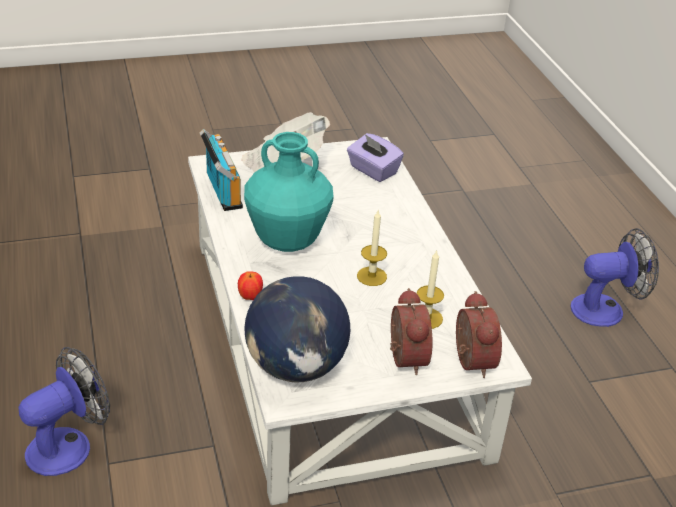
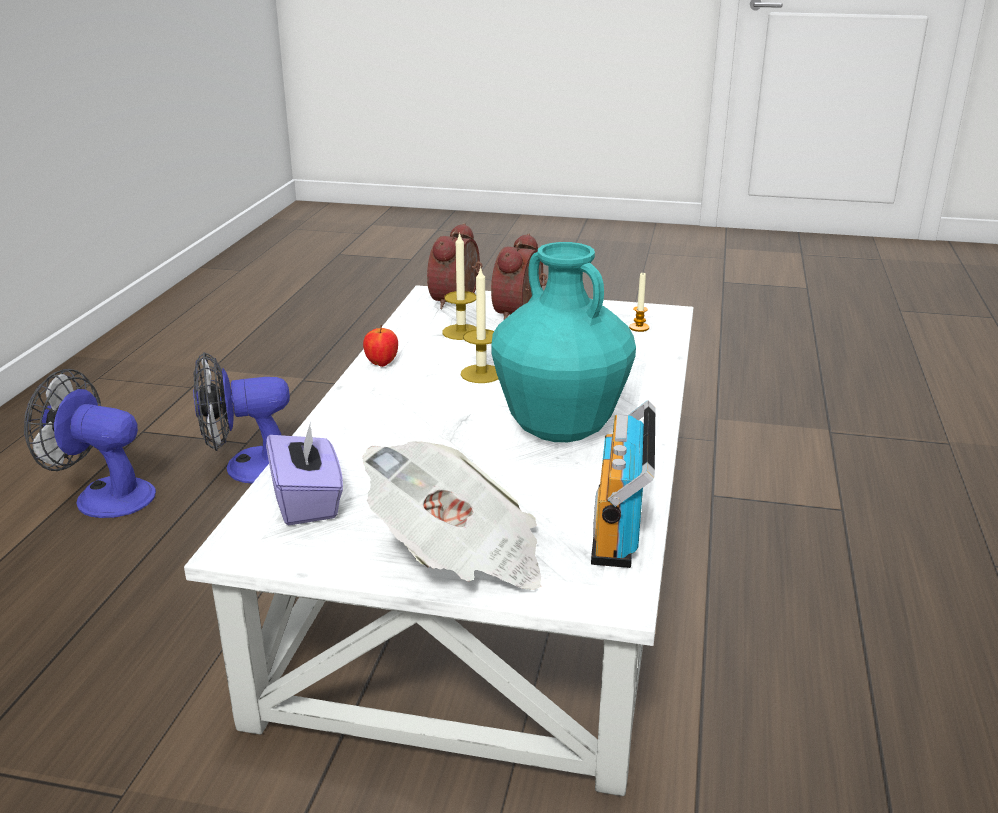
camera: 150 degrees left, 10 degrees down
(69, 445) = (893, 536): fan -> fan (248, 467)
(250, 297) = (655, 386): apple -> apple (381, 363)
(296, 367) = (639, 328): globe -> candle

